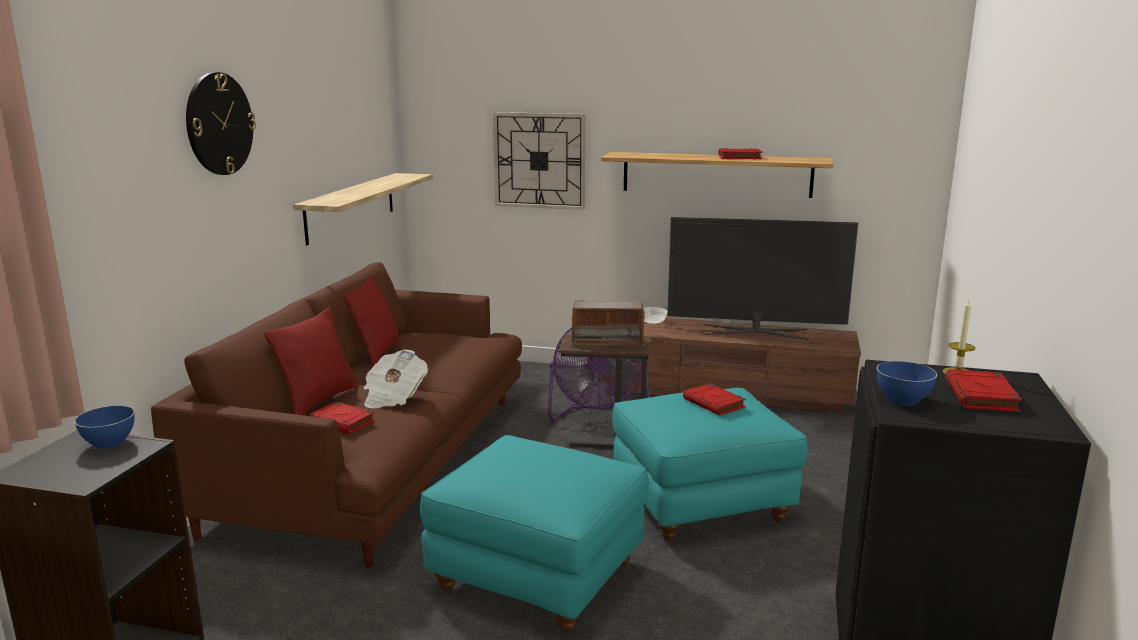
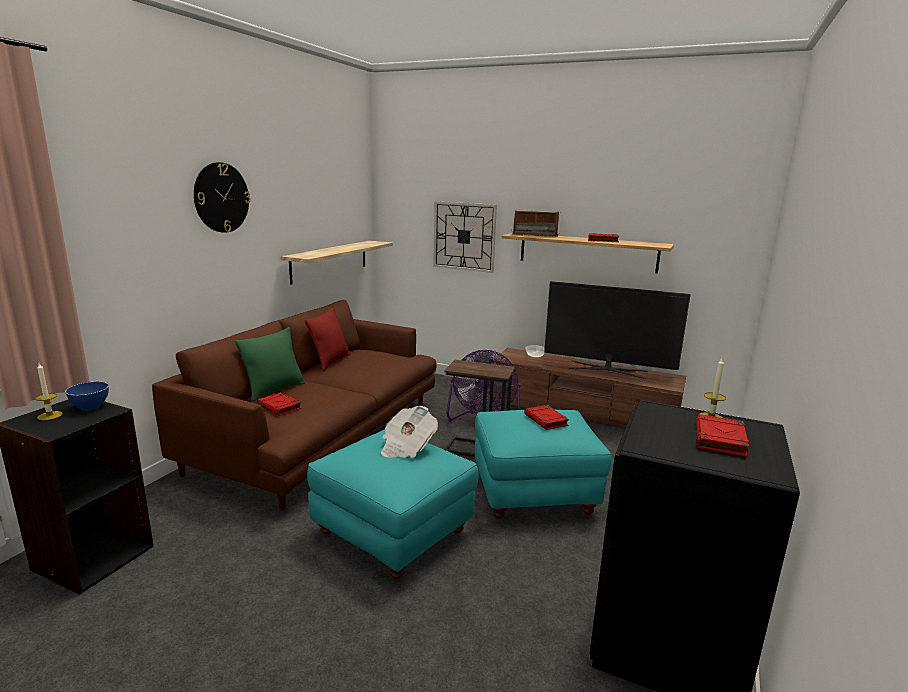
camera: 10 degrees right, 0 degrees up
(57, 461) = (50, 415): none -> candle
(319, 400) = (274, 390): red pillow -> green pillow
(393, 396) = (323, 392): newspaper -> newspaper (407, 447)
(607, 342) = (481, 367): radio -> radio (535, 235)
(902, 400) = (650, 435): blue bowl -> none

